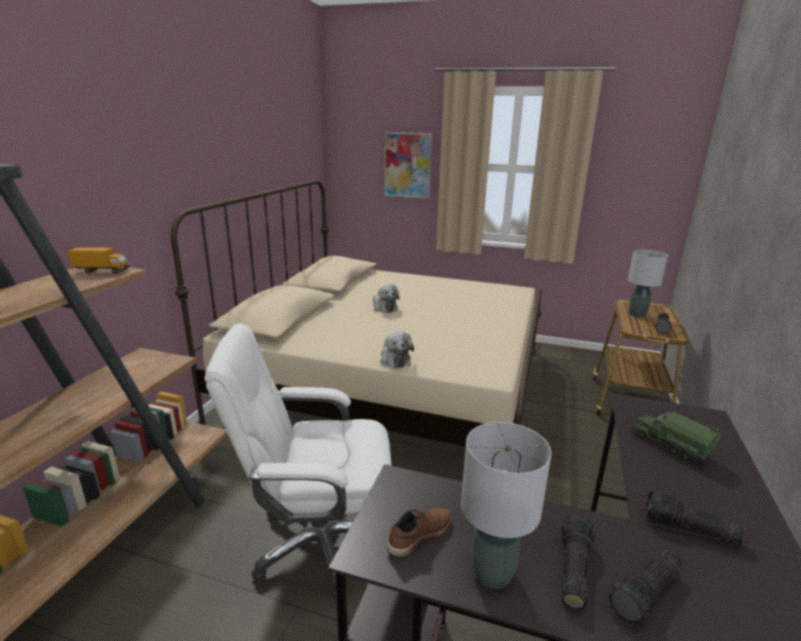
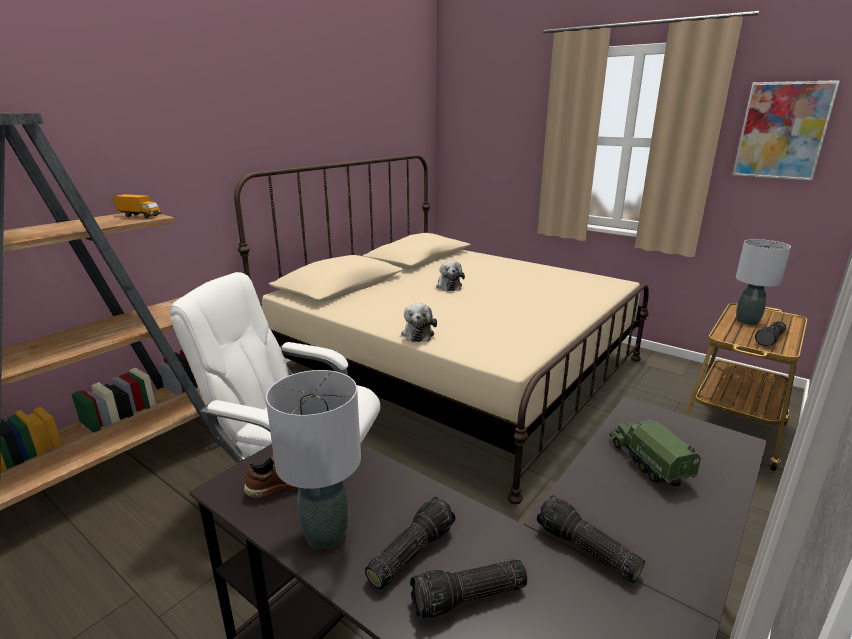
camera: 20 degrees right, 0 degrees up
(407, 165) = (514, 139): picture -> picture (782, 131)

